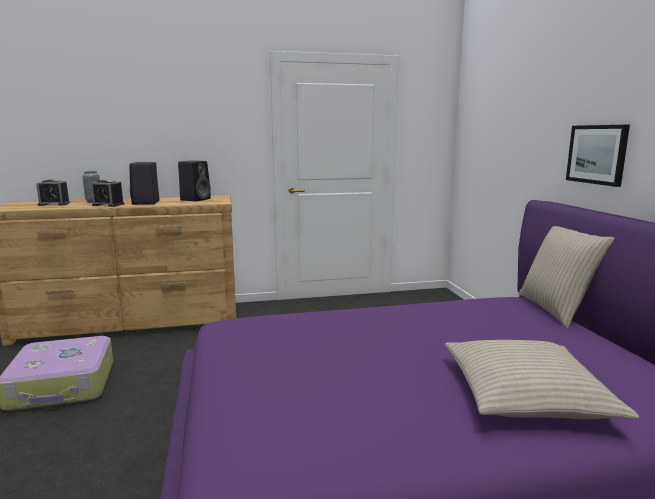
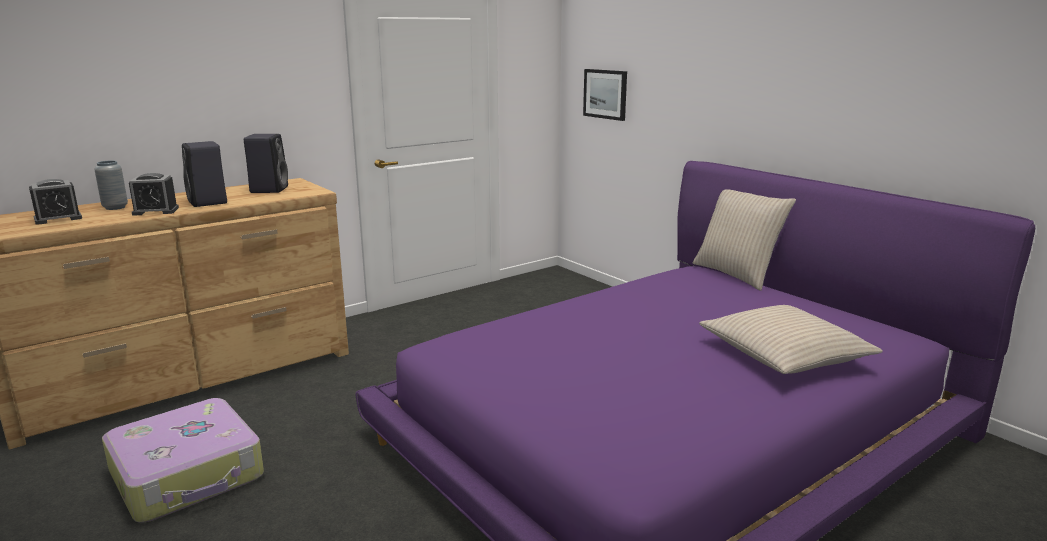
camera: 25 degrees left, 5 degrees up
(597, 154) = (758, 113): picture -> picture (605, 94)

